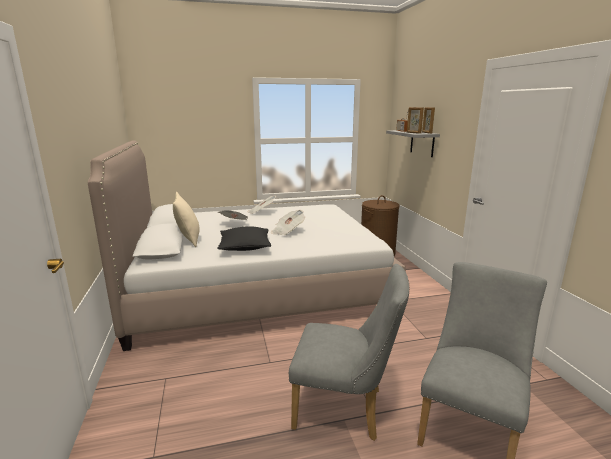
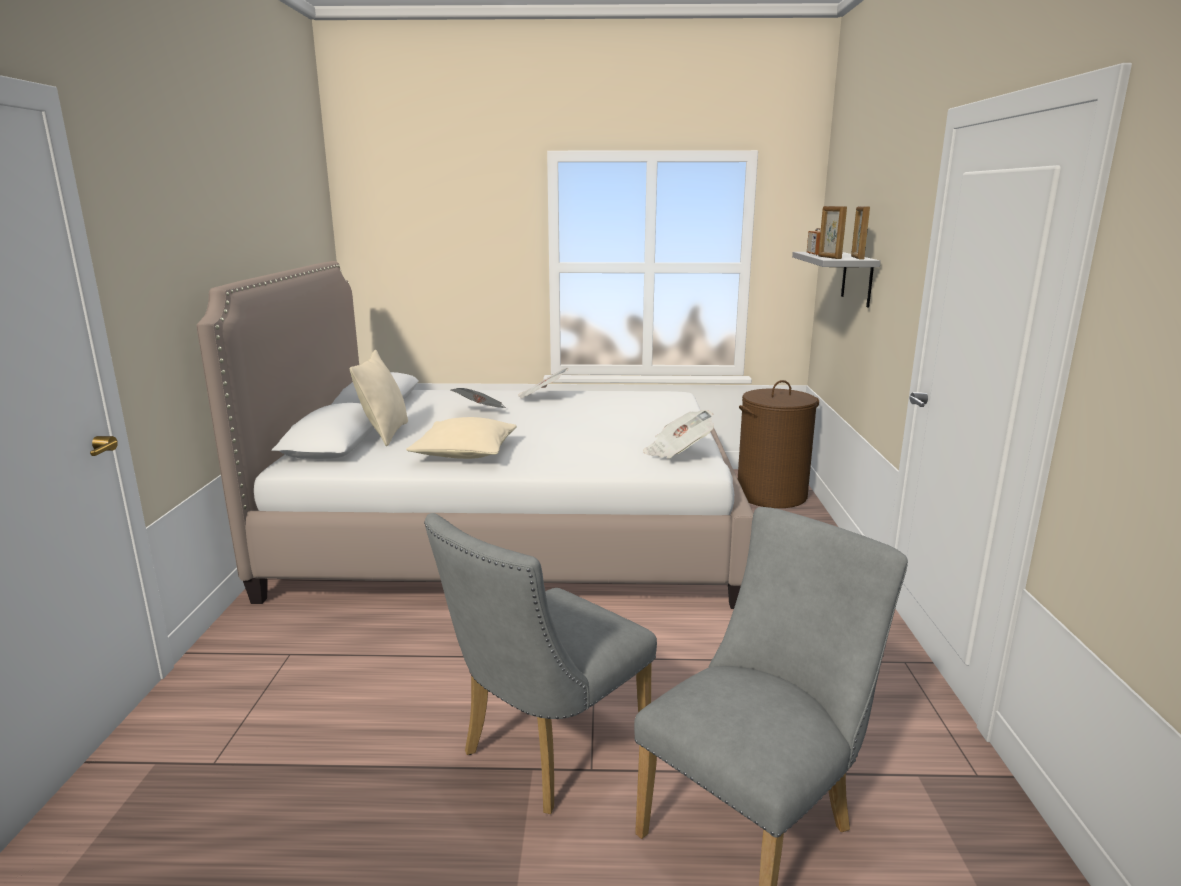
camera: 15 degrees right, 0 degrees up
(245, 247) = (465, 453): black pillow -> beige pillow
(287, 231) = (559, 433): newspaper -> newspaper (677, 452)
(345, 409) = (545, 753): grey chair -> grey chair turned 105 degrees clockwise

